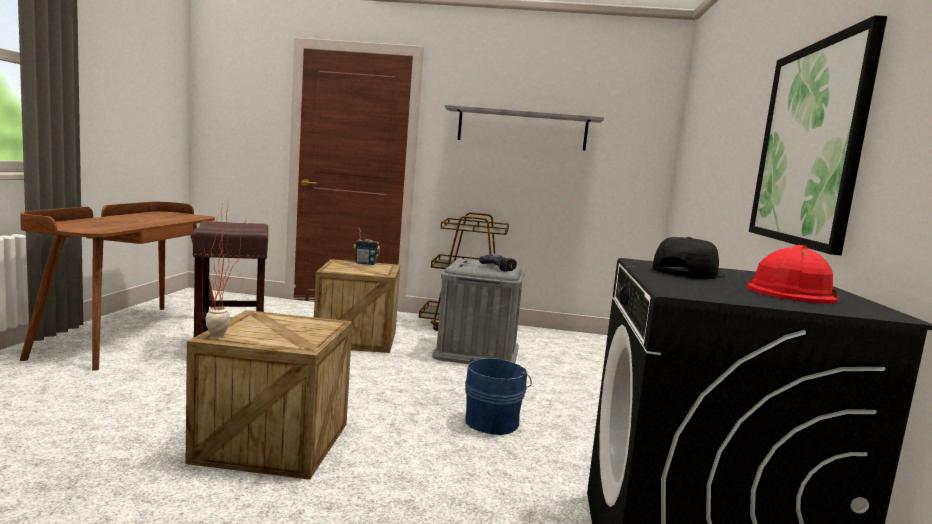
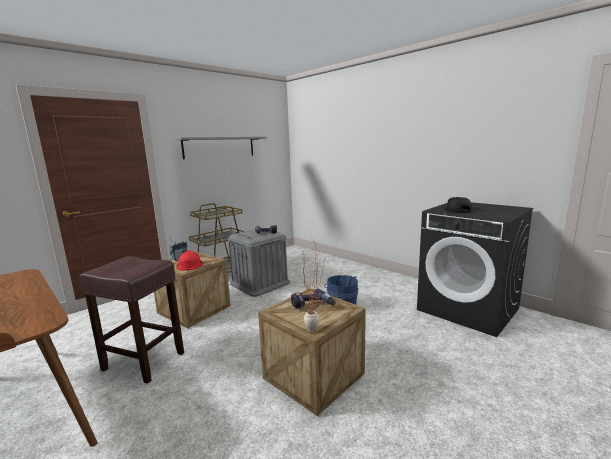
camera: 50 degrees left, 5 degrees up
(291, 328) = (313, 306): none -> power drill
(792, 292) = (489, 208): red hard hat -> red hard hat (190, 264)
(809, 144) = (432, 152): picture -> none

